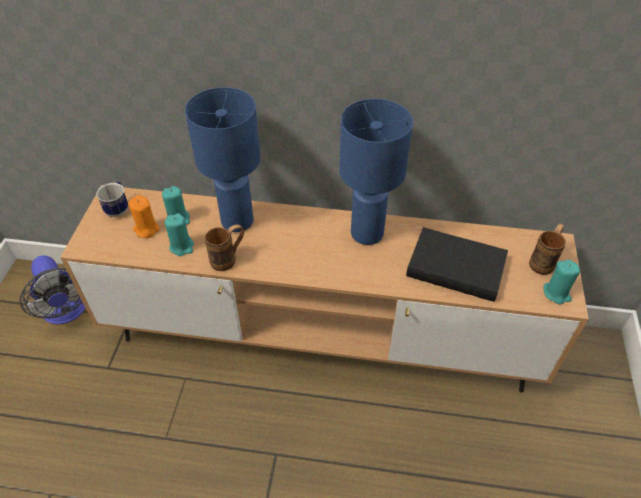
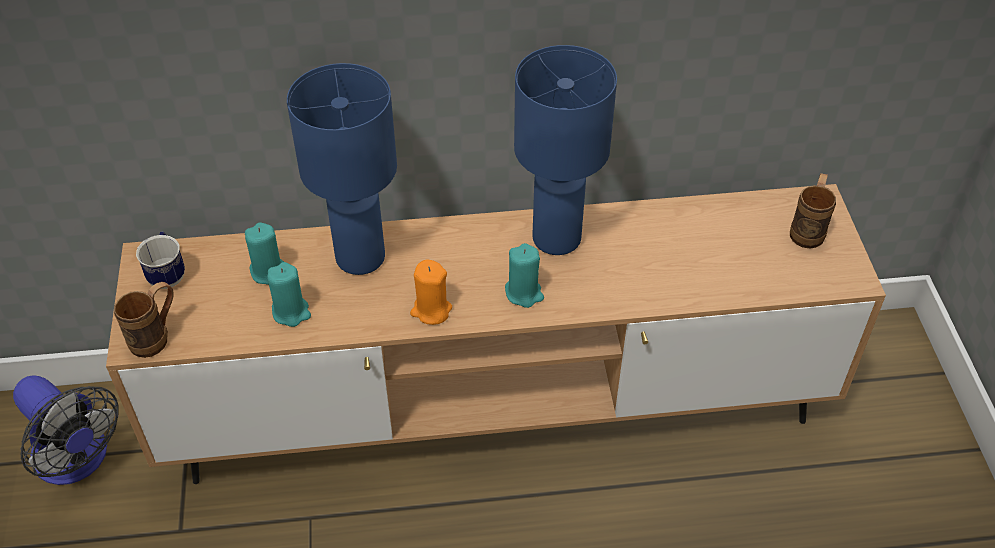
camera: 15 degrees left, 0 degrees up
(146, 229) = (225, 297): orange candle -> orange candle (431, 310)
(228, 259) = (369, 316): brown mug -> brown mug (157, 337)
(457, 266) = (695, 260): black book -> none
(556, 293) = (836, 270): turquoise candle -> turquoise candle (524, 293)

